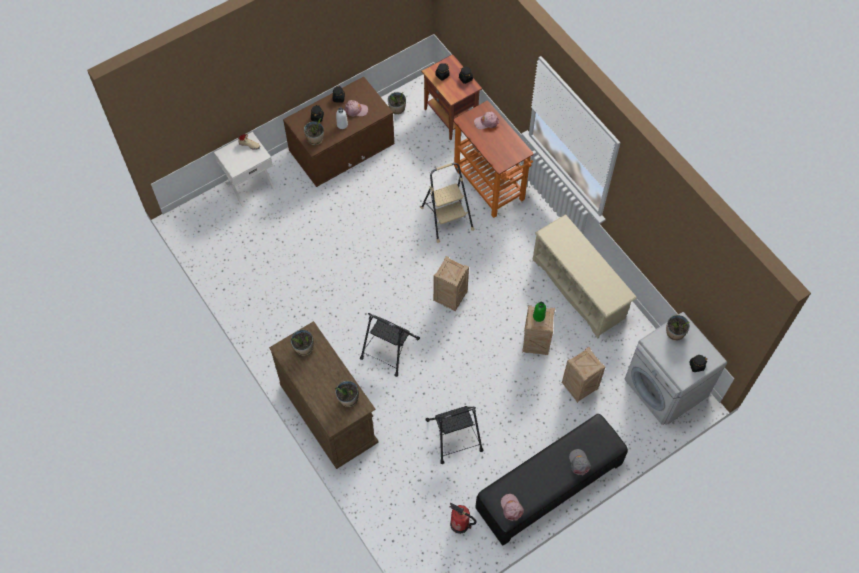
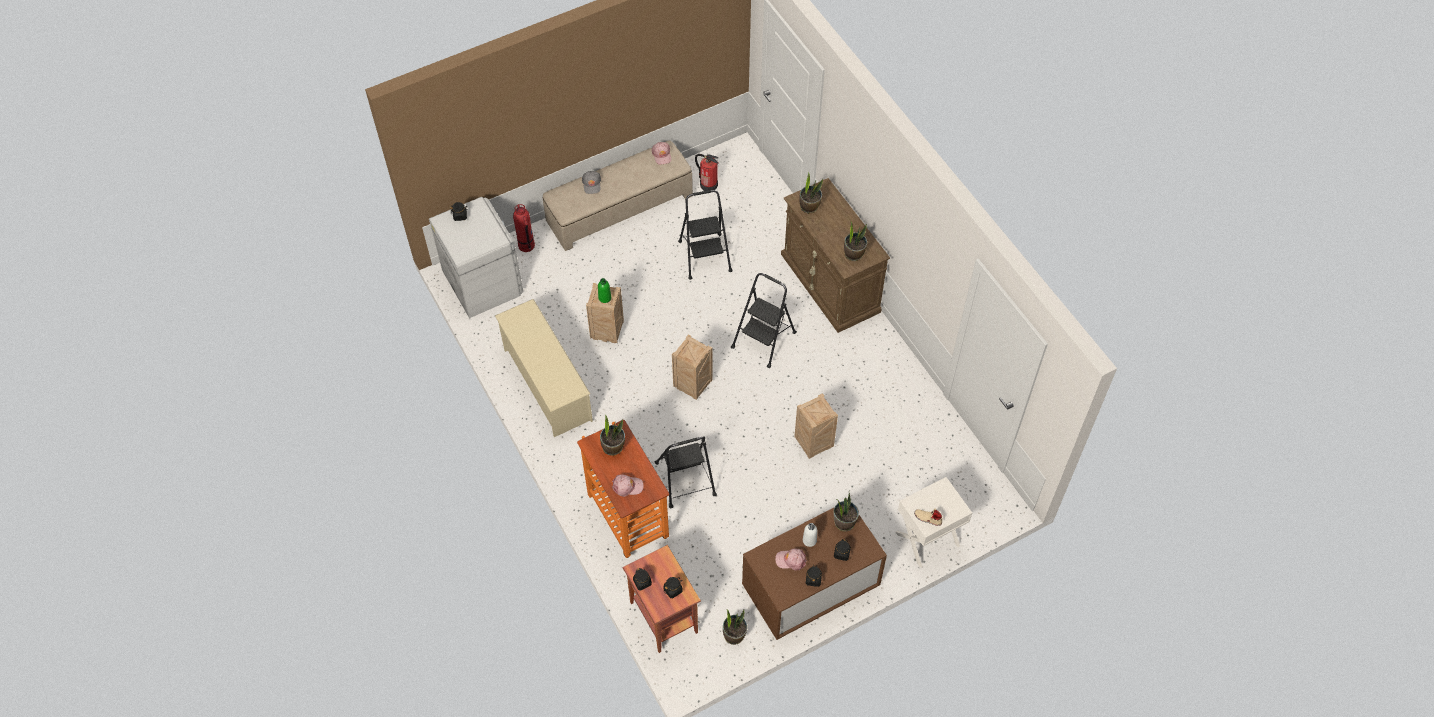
camera: 175 degrees left, 5 degrees down
(446, 216) = (685, 480): beige step ladder -> black step ladder
(549, 486) = (620, 207): black bench -> beige bench
(579, 386) = (570, 288): crate -> crate (813, 444)
(634, 431) = (526, 246): none -> fire extinguisher
(674, 333) = (472, 246): potted plant -> potted plant (613, 447)

